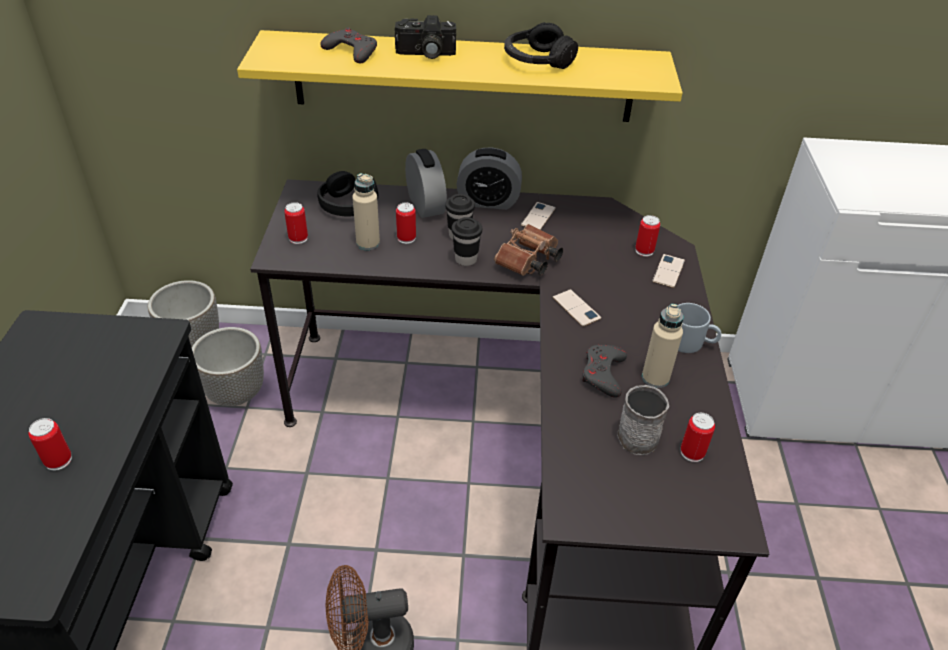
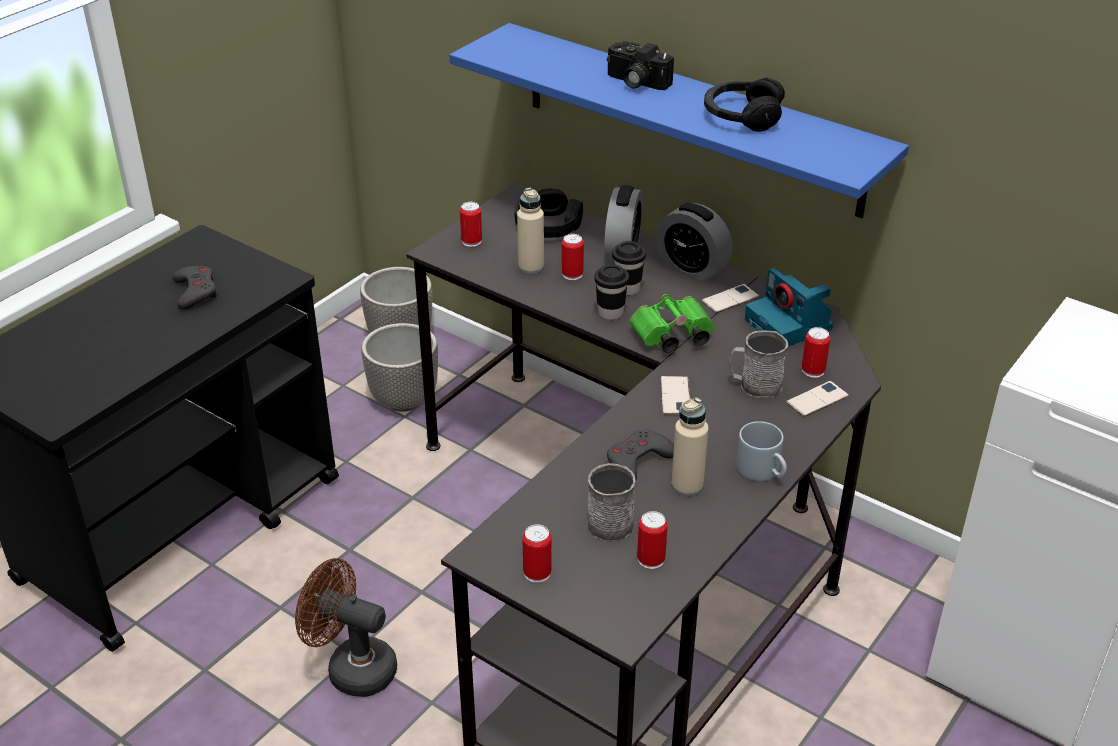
camera: 35 degrees right, 5 degrees down
(58, 460) = (137, 342): can -> can (537, 573)
(351, 51) = (568, 63): grey game controller -> grey game controller (195, 291)
(463, 77) = (690, 118): yellow shelf -> blue shelf
(527, 262) = (671, 338): brown binoculars -> green binoculars
(596, 222) = (790, 325): none -> camera
(619, 277) = (754, 385): none -> grey mug

